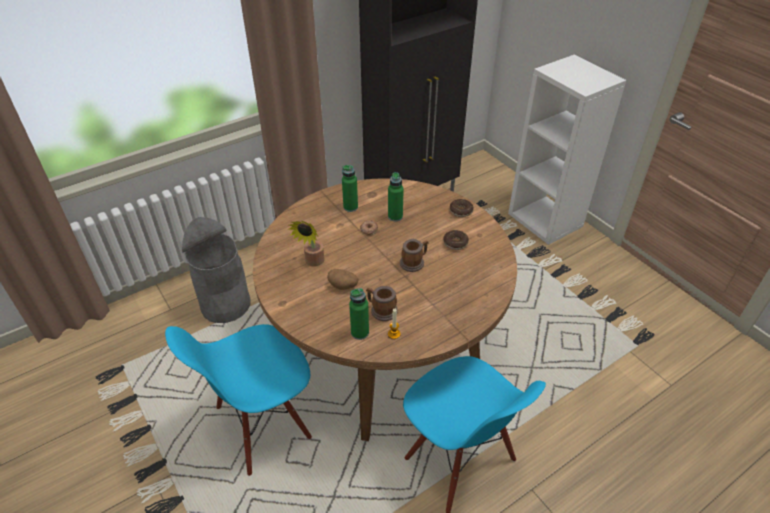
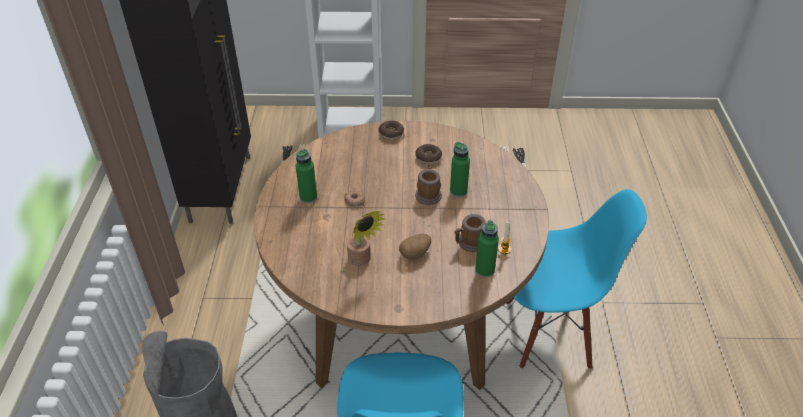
camera: 55 degrees left, 0 degrees up
(395, 216) = (355, 175): green bottle -> green bottle (458, 191)

